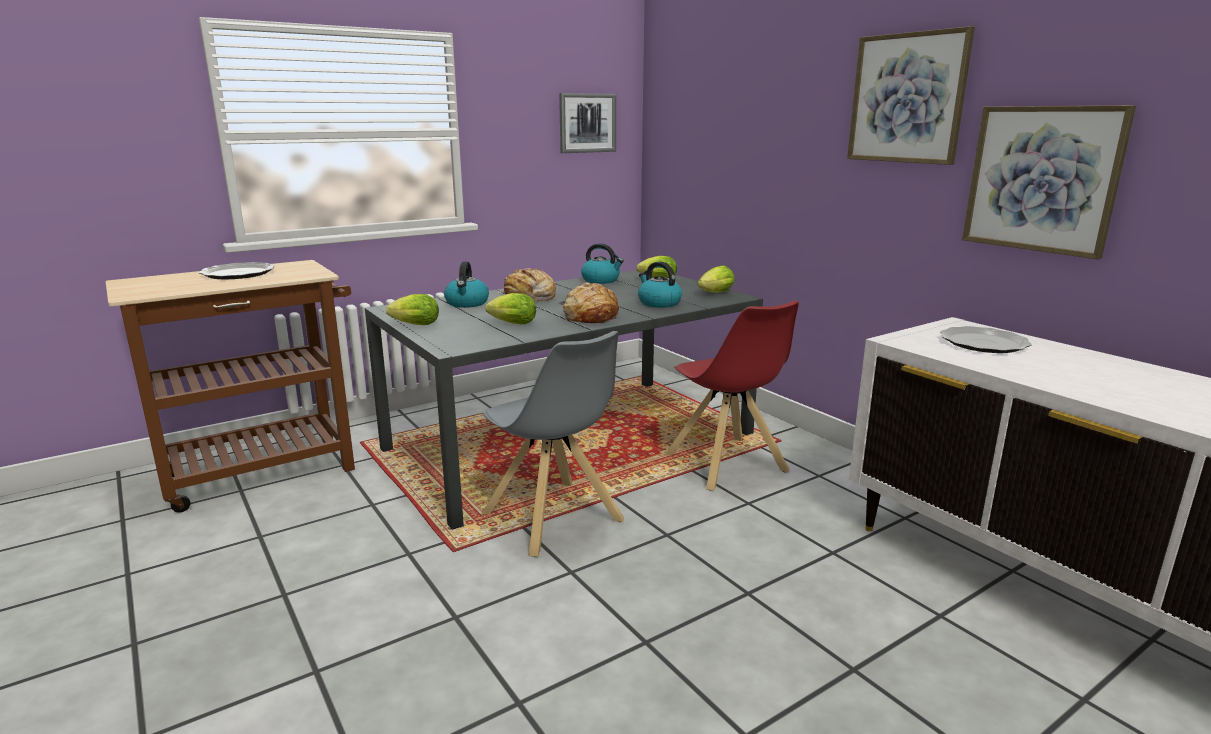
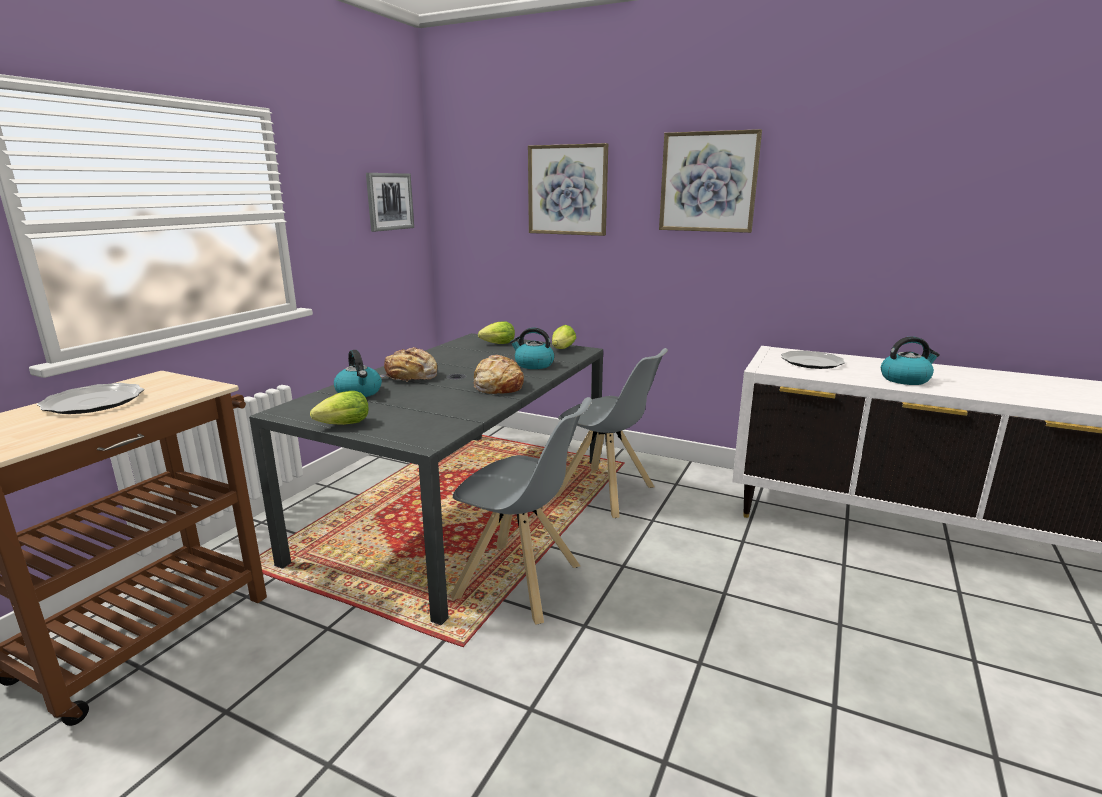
camera: 30 degrees left, 0 degrees up
(510, 324) = (438, 406): lettuce -> none
(601, 280) = (449, 350): kettle -> kettle (905, 379)
(727, 464) = (606, 492): red chair -> grey chair
(1042, 179) = (821, 241): picture -> picture (567, 190)

